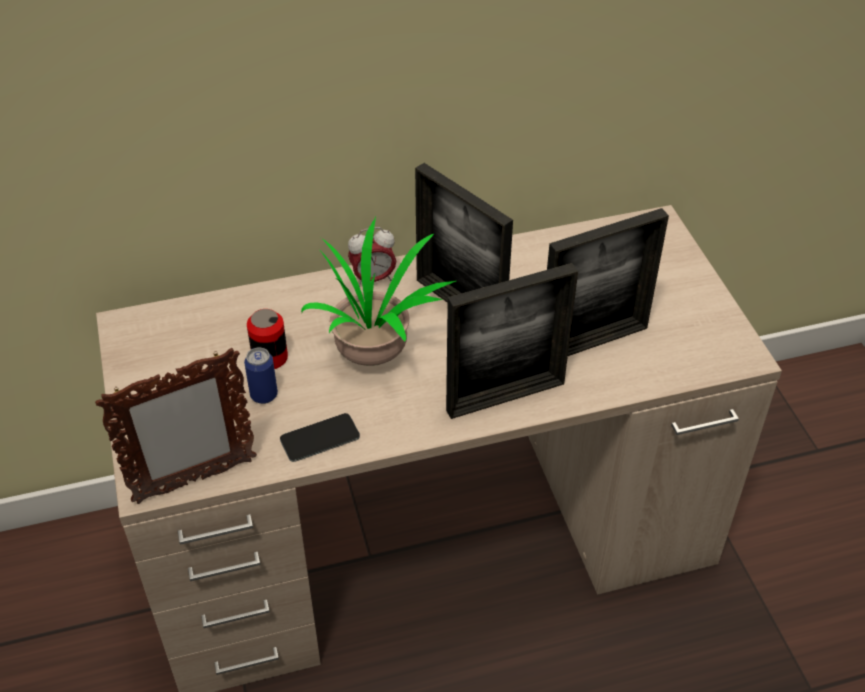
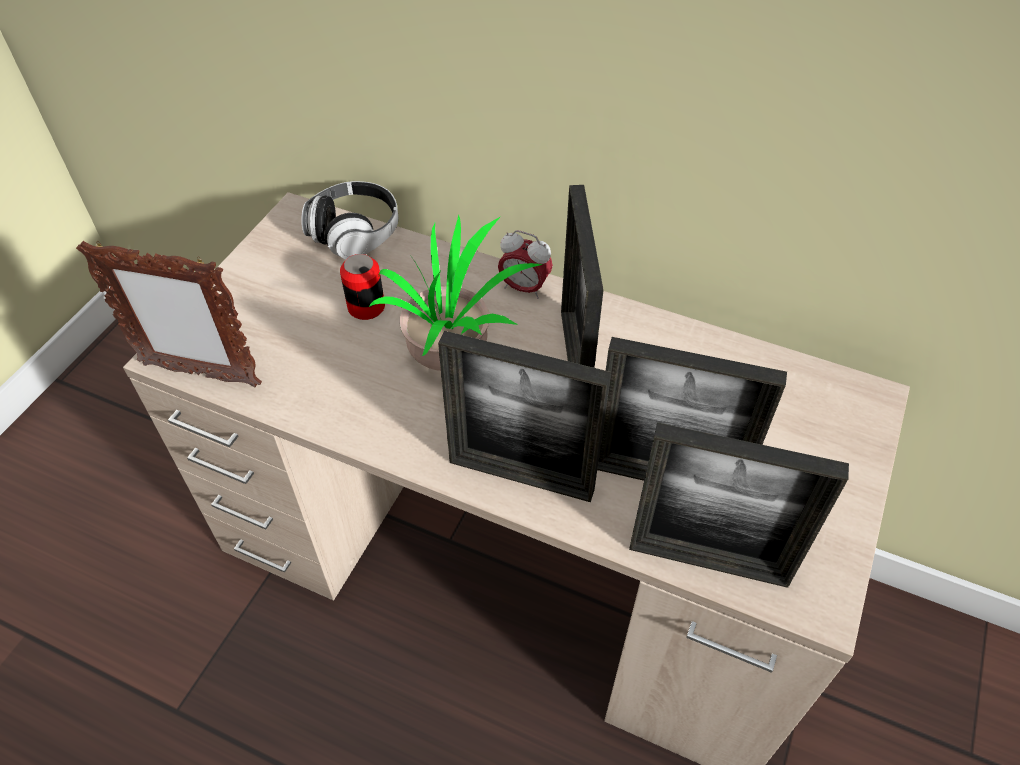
camera: 40 degrees right, 5 degrees up
(196, 312) = (355, 234): none -> headphones
(264, 395) = (327, 336): can -> none
(320, 438) = (326, 404): phone -> none
(663, 372) = (708, 561): none -> picture frame

